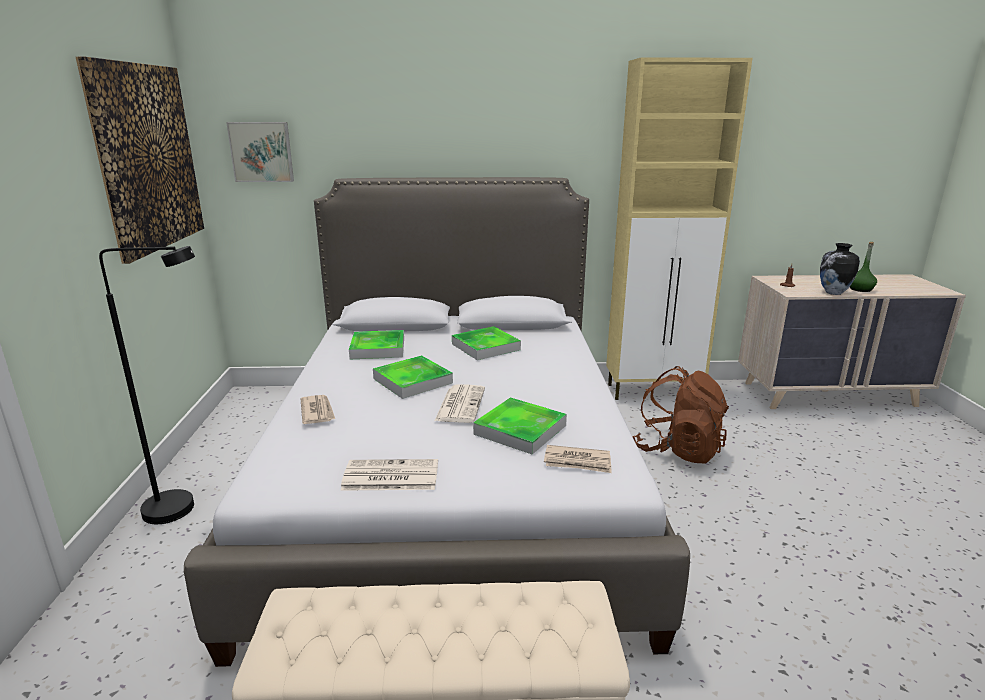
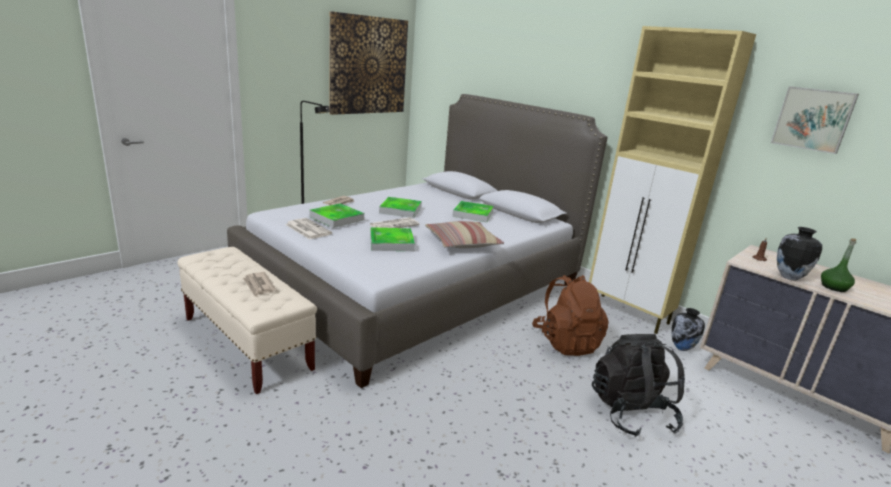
camera: 45 degrees right, 0 degrees up
(262, 152) = (439, 72): picture -> picture (813, 119)
(378, 348) = (422, 195): tray -> tray (336, 218)
(568, 386) = (462, 242): none -> pillow
(578, 462) = (379, 261): newspaper -> newspaper (258, 285)
(732, 400) = (682, 348): none -> vase
(821, 482) = (631, 413): none -> black backpack

